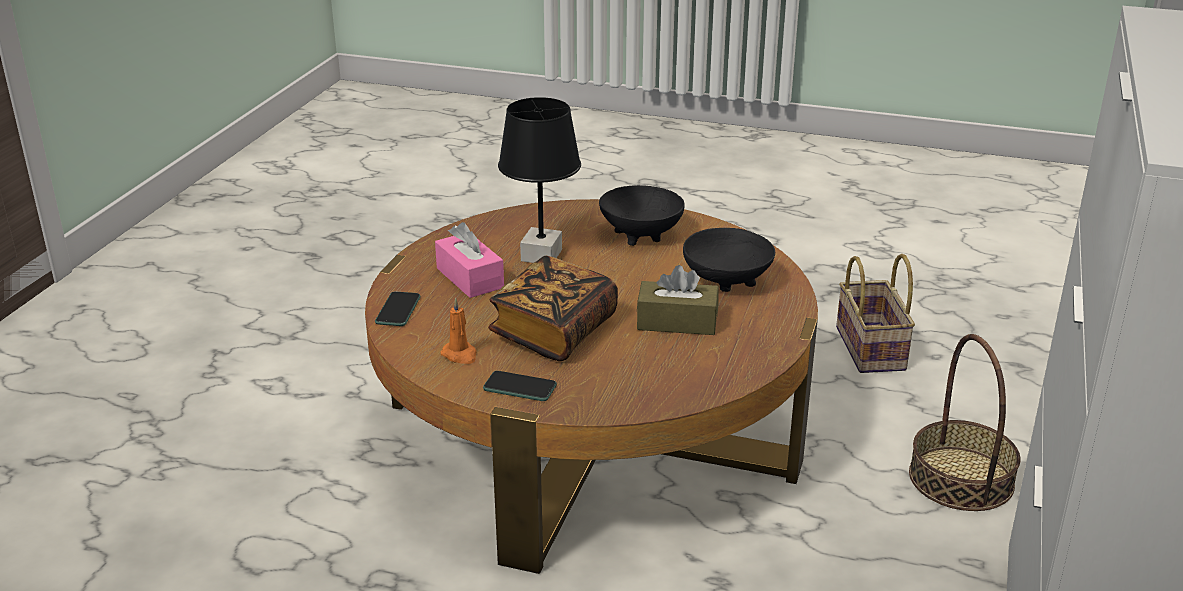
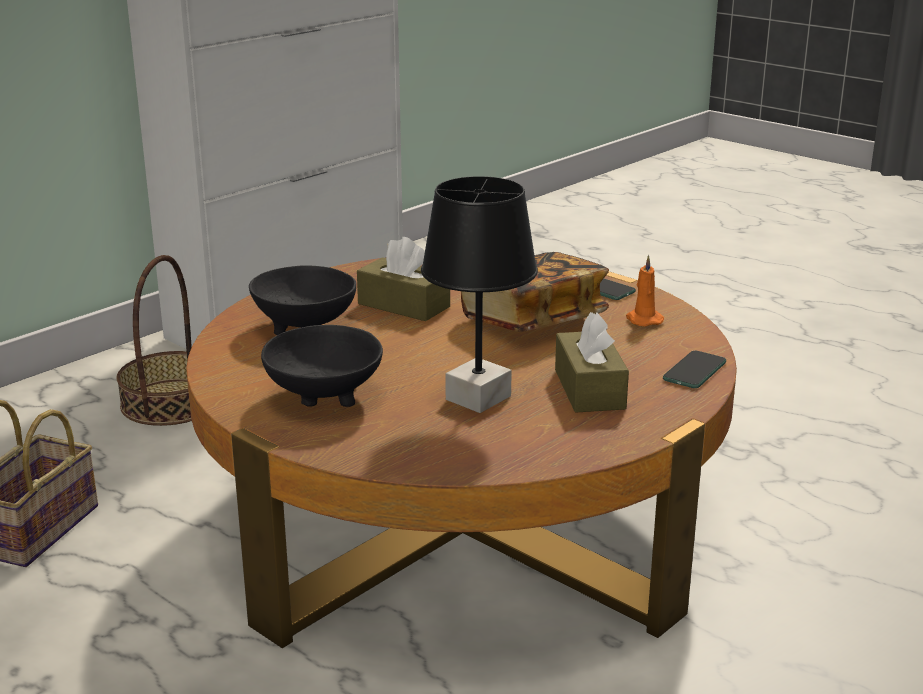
camera: 155 degrees left, 5 degrees down
(470, 278) = (589, 389): pink tissue box -> brown tissue box

